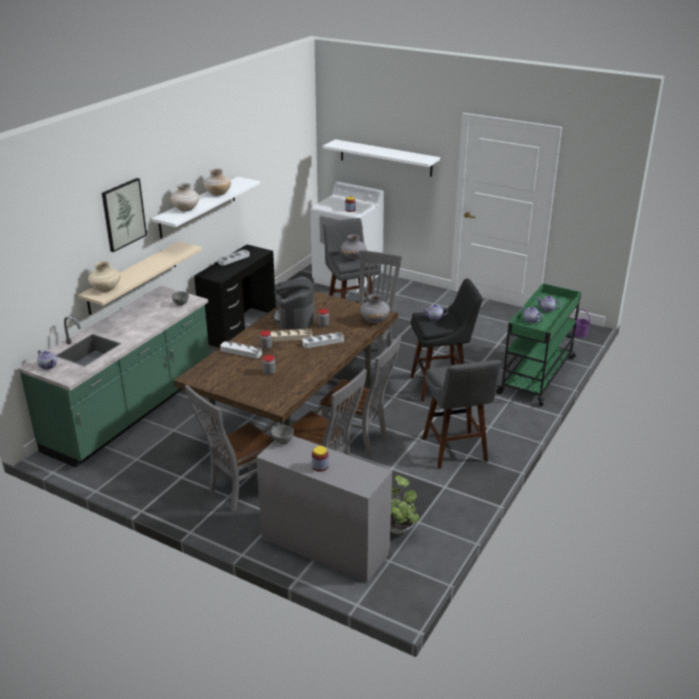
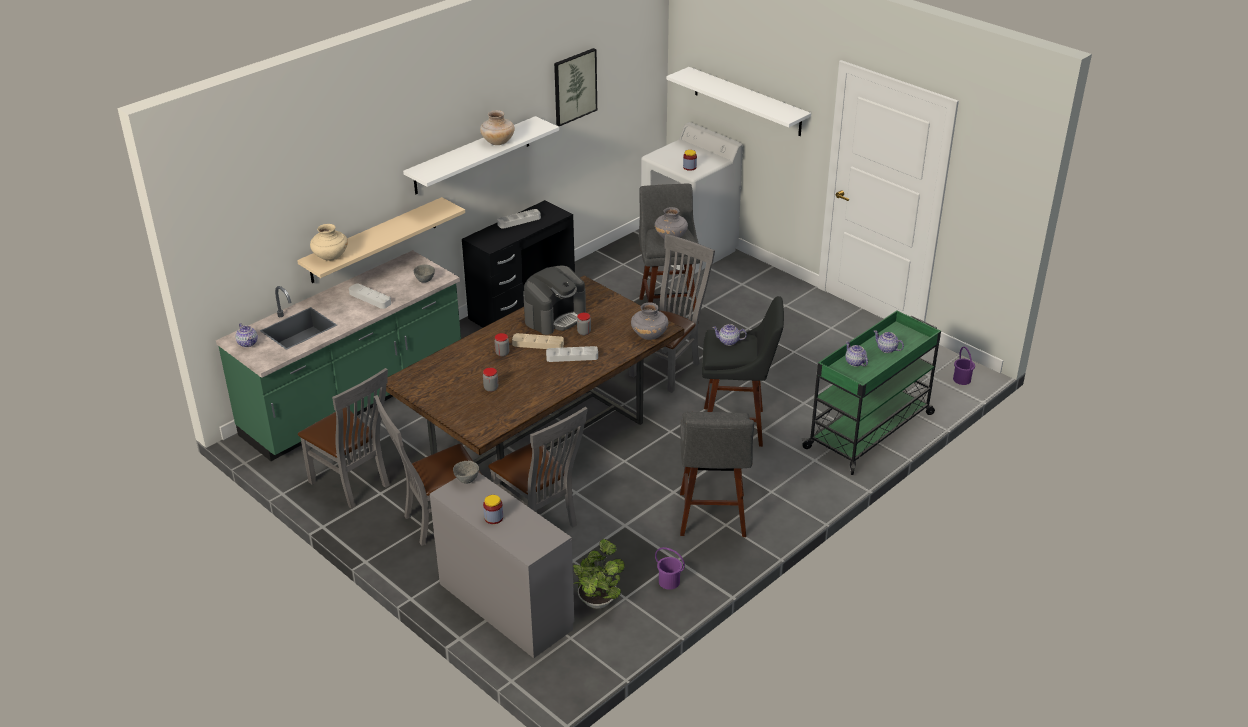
camera: 15 degrees right, 5 degrees up
(123, 214) = (363, 167): picture -> picture (574, 86)
(186, 209) = (449, 162): beige vase -> none
(241, 352) = (470, 355): grey tray -> grey tray (370, 298)
(295, 317) = (555, 317): coffee machine -> coffee machine turned 150 degrees counterclockwise
(359, 440) = (602, 482): grey chair -> grey chair (353, 485)
(446, 503) = (669, 581): none -> purple bucket

